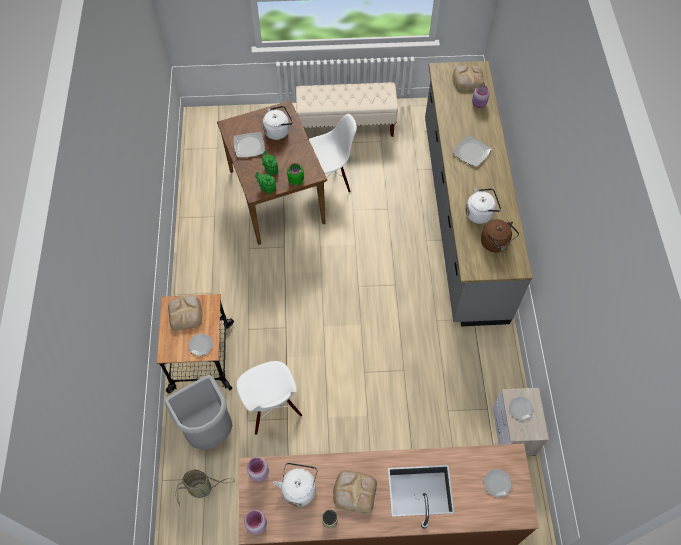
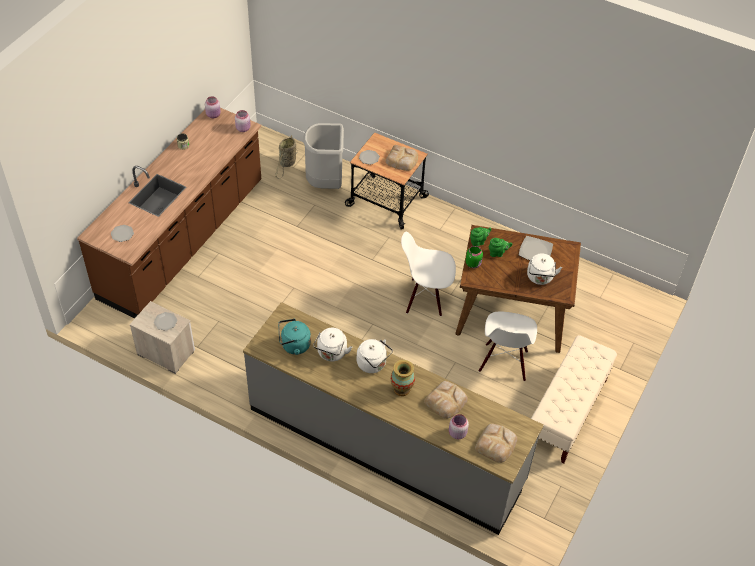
camera: 120 degrees right, 10 degrees down
(272, 409) = (311, 221): white chair -> white chair (425, 298)
(299, 488) = (216, 141): white kettle -> white kettle (373, 364)
(354, 491) = (188, 164): bread -> bread (446, 401)
(472, 152) = (401, 389): plate -> vase
(496, 243) = (294, 345): brown kettle -> turquoise kettle

